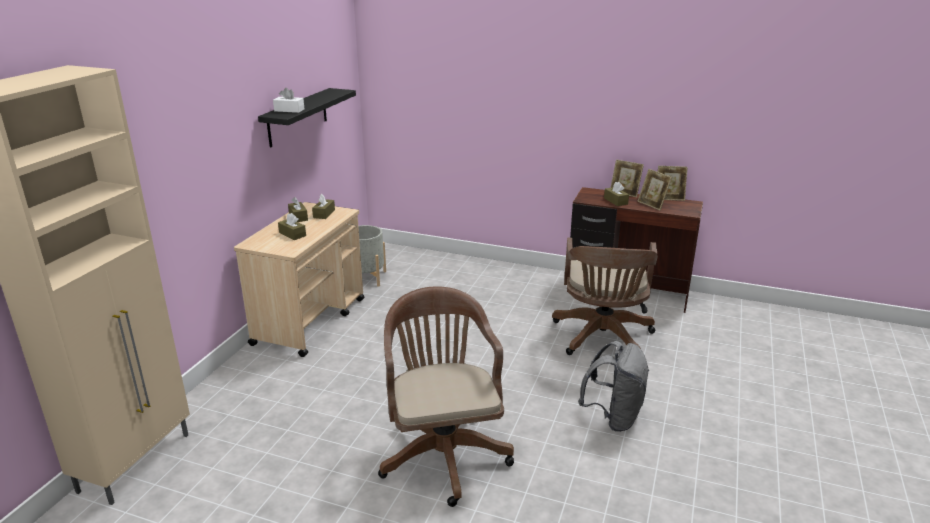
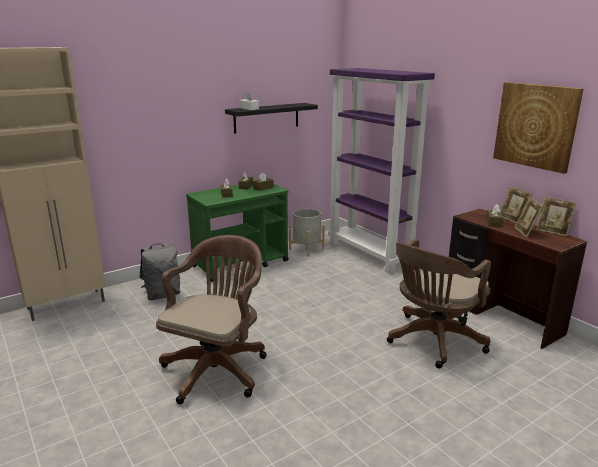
camera: 35 degrees right, 5 degrees down
(310, 321) = (241, 263): beige cart -> green cart
(444, 264) = (370, 254): none -> purple bookcase
(613, 417) = (368, 400): grey backpack -> grey backpack (162, 295)
(639, 95) = (535, 126): none -> picture

